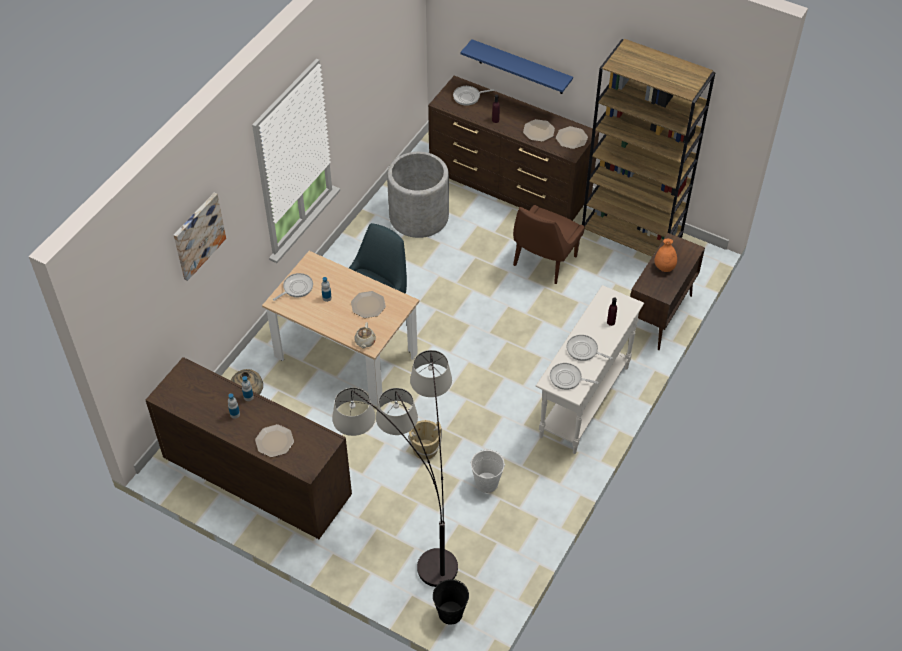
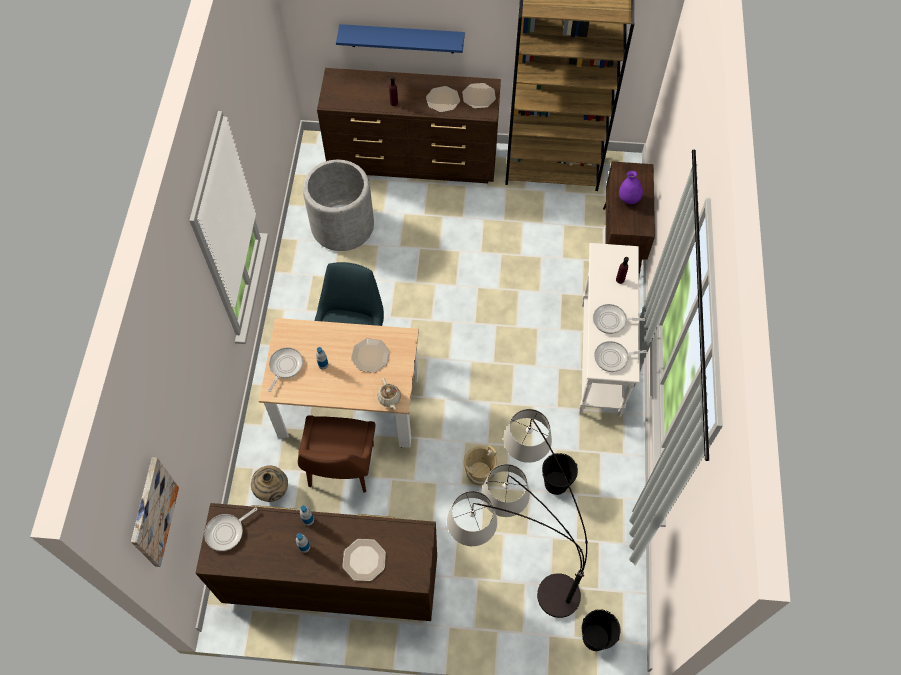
camera: 25 degrees left, 10 degrees up
(198, 235) = (181, 373): picture -> picture (152, 512)
(468, 97) = (353, 87): frying pan -> frying pan (227, 532)
(487, 483) = (556, 483): white bucket -> black bucket
(543, 262) = (487, 228): brown chair -> brown chair (340, 468)
(664, 267) = (628, 199): orange vase -> purple vase

